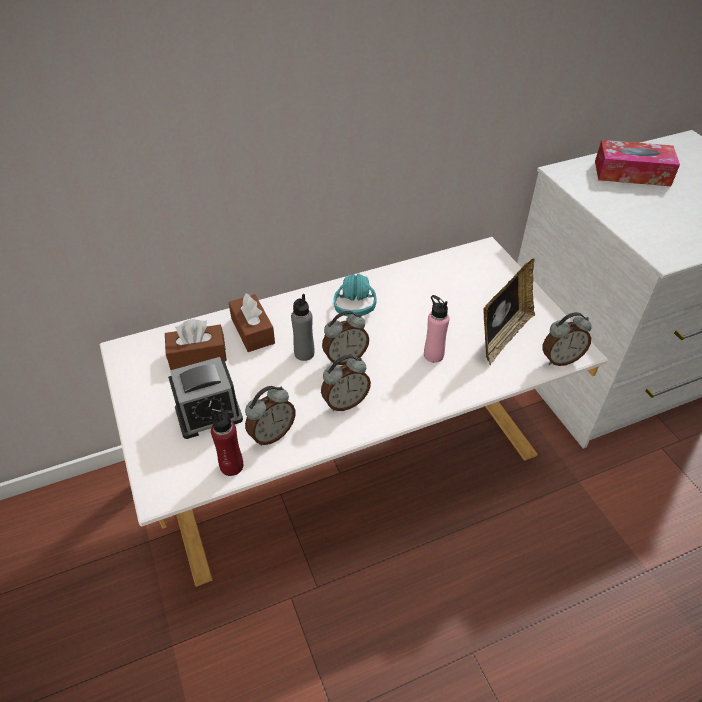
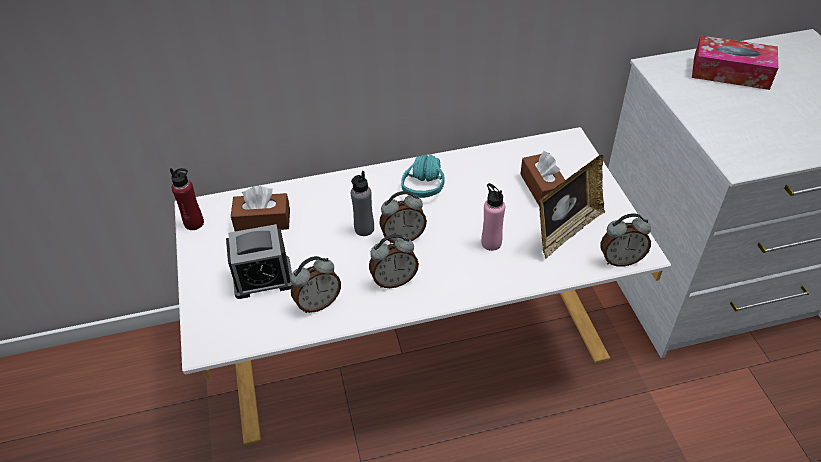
camera: 10 degrees right, 0 degrees up
(232, 466) = (275, 329): red bottle -> red bottle (194, 223)
(252, 331) = (319, 202): brown tissue box -> brown tissue box (542, 188)

